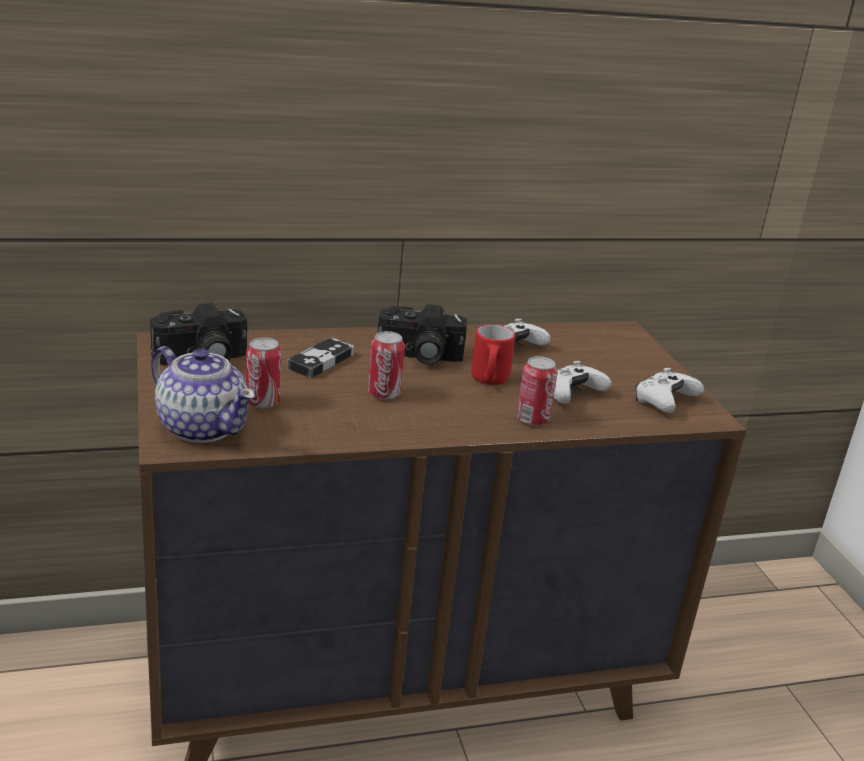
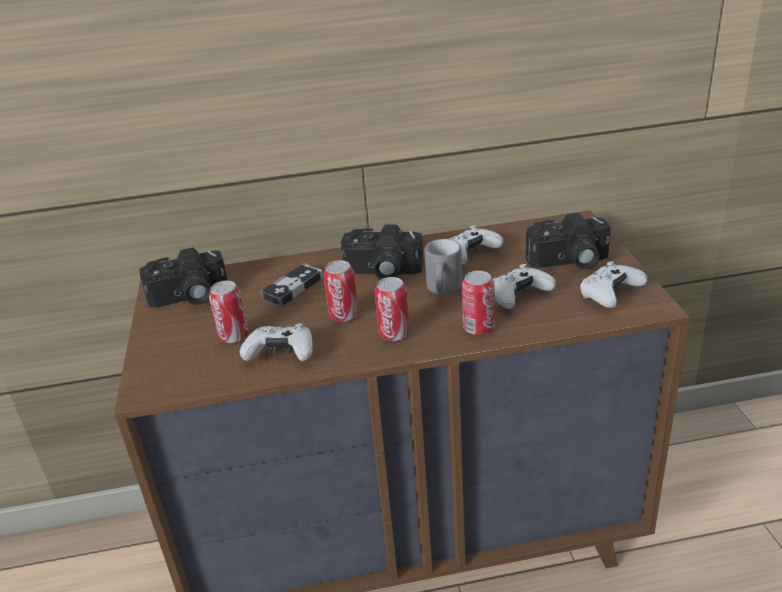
camera: 10 degrees right, 5 degrees up
(202, 427) = (176, 368): teapot -> none
(320, 423) = (281, 353): none -> white game controller
(442, 417) = (394, 334): none -> can
(489, 381) = (443, 291): red mug -> grey mug
(619, 367) = (569, 262): none -> camera

